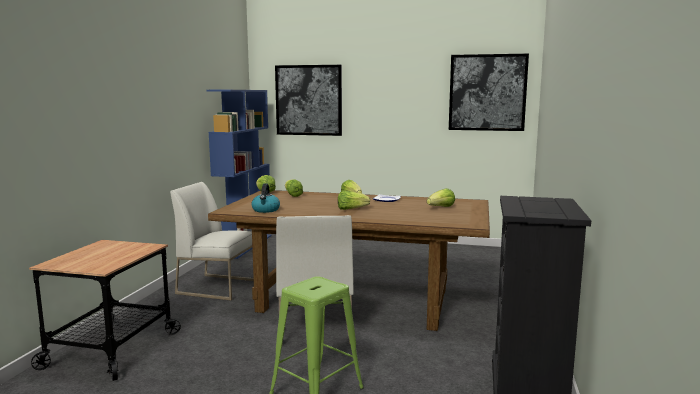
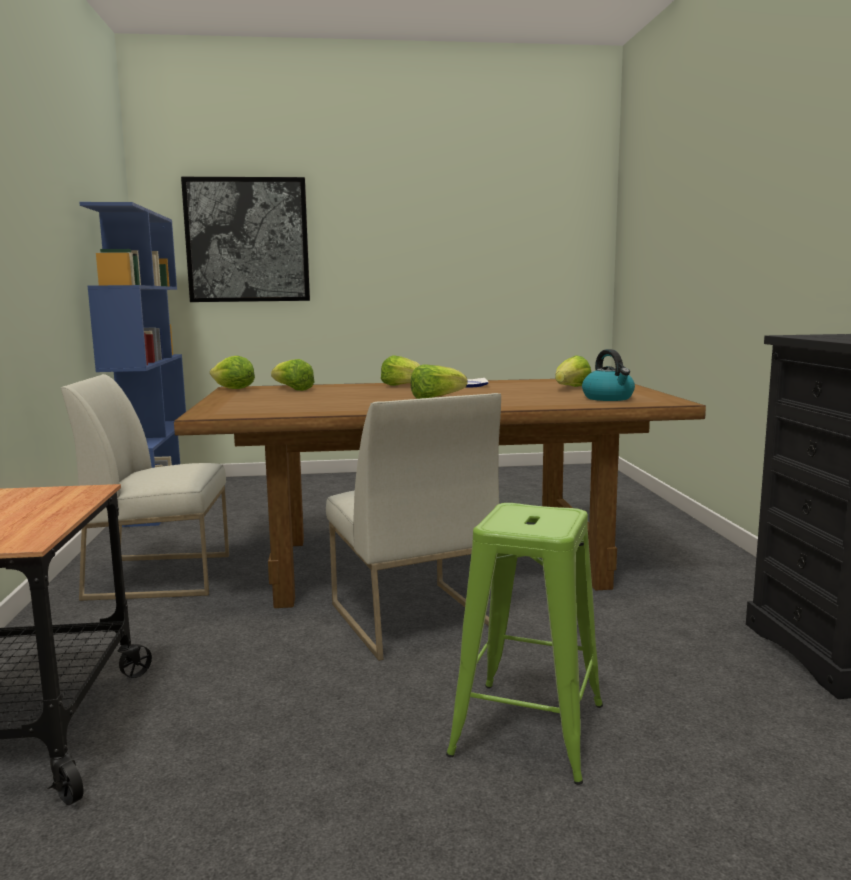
camera: 20 degrees left, 0 degrees up
(266, 210) = (284, 409): kettle -> kettle (608, 398)
(487, 92) = (542, 226): picture -> none

